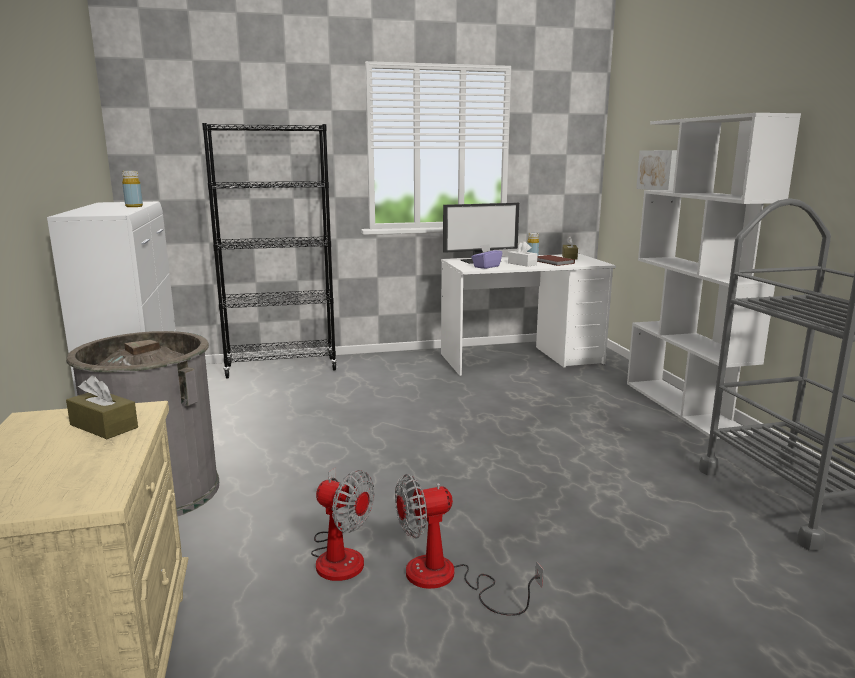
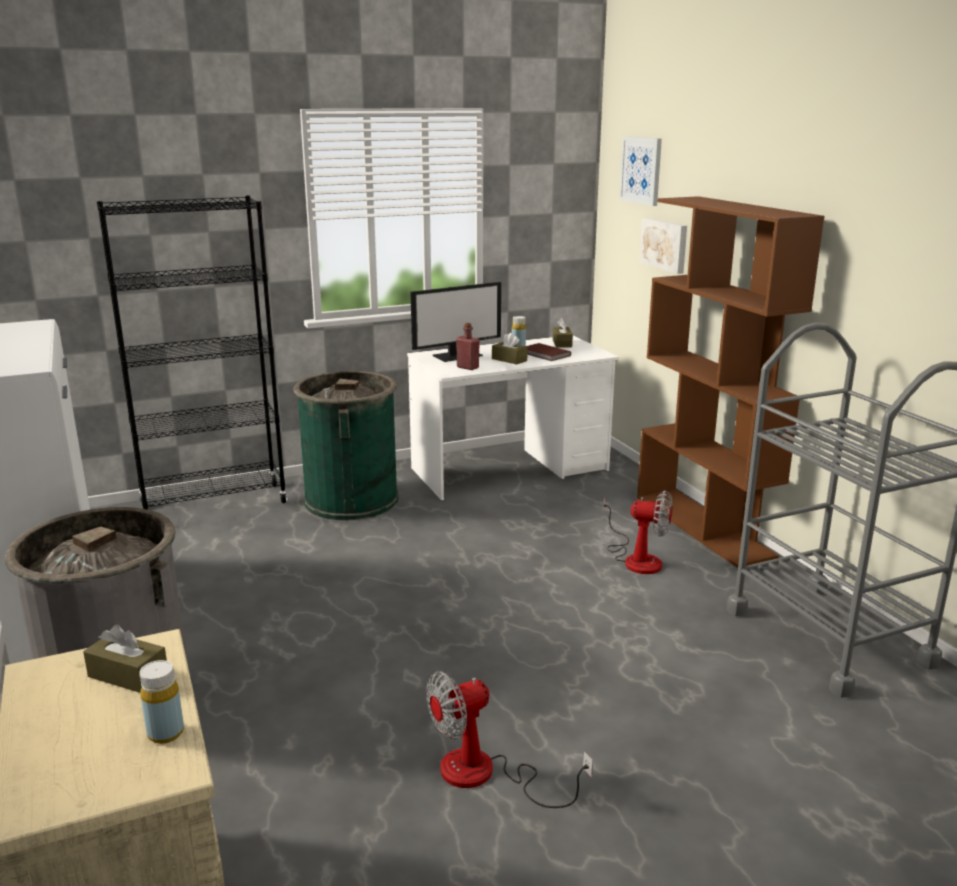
camera: 10 degrees left, 5 degrees up
(134, 206) = (36, 341): yellow bottle -> yellow bottle (166, 733)
(339, 554) = (362, 758): fan -> fan (636, 558)
(388, 371) = (351, 499): none -> green trash can
(486, 267) = (467, 367): purple tissue box -> red bottle
(522, 264) = (509, 360): white tissue box -> brown tissue box
(640, 112) = (641, 170): none -> picture
(684, 407) = (704, 526): white bookcase -> brown bookcase

